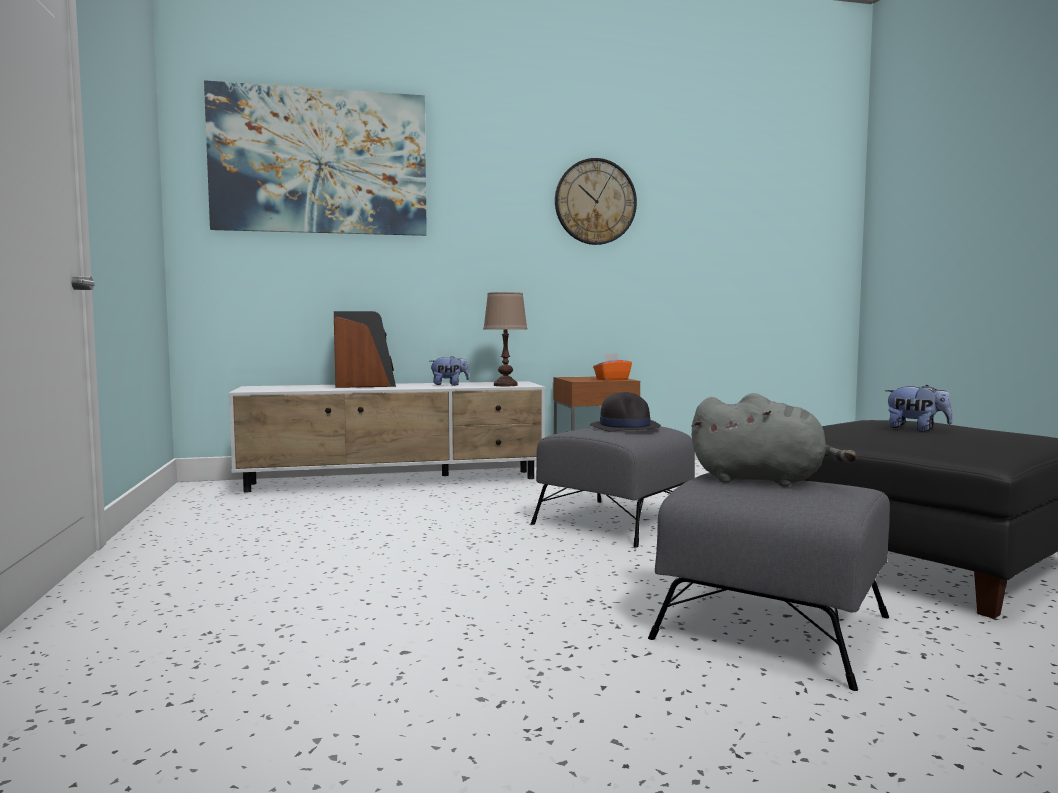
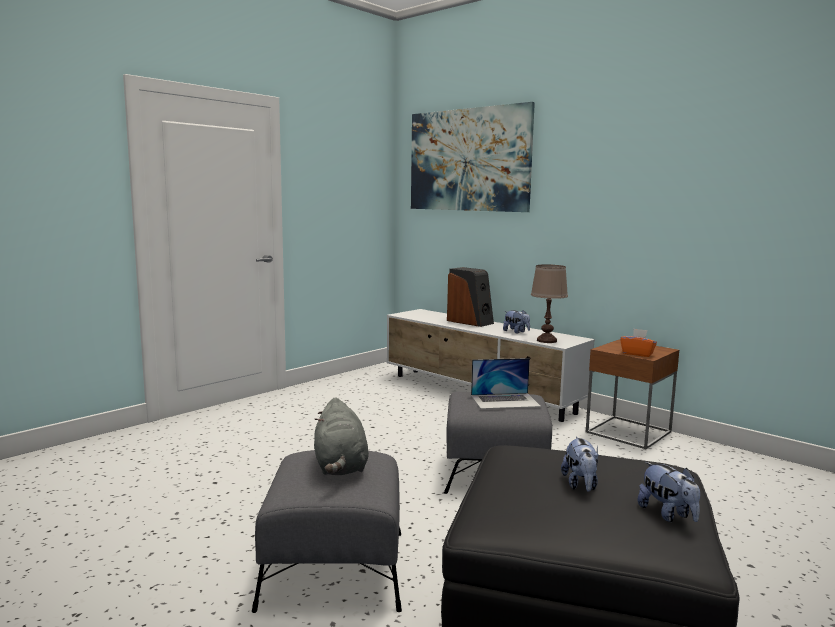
camera: 55 degrees right, 5 degrees up
(595, 202) = (672, 179): wall clock -> none
(625, 427) = (505, 401): black hat -> laptop
(982, 428) = (668, 514): none -> plush toy

